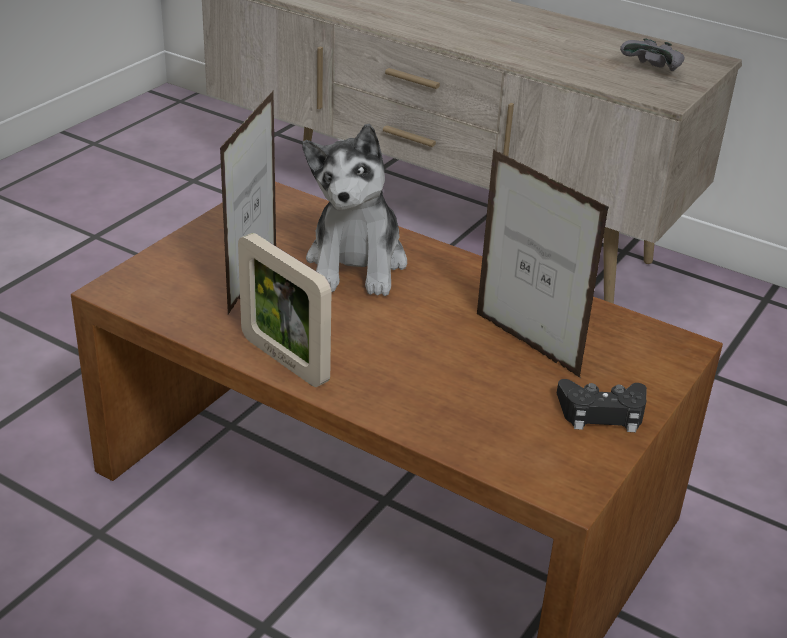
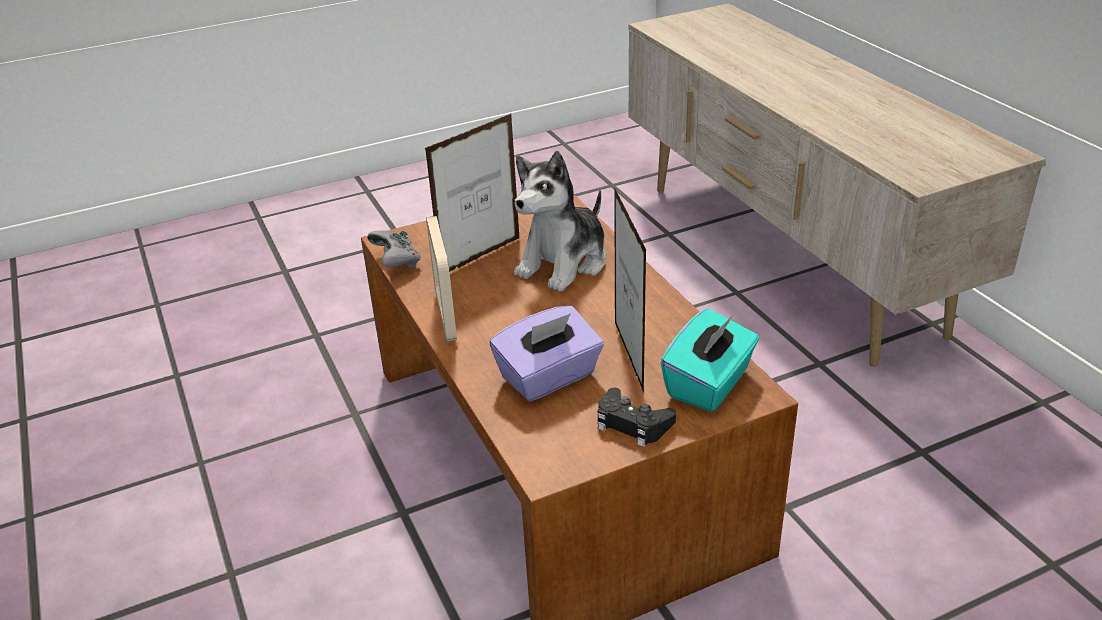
camera: 35 degrees right, 0 degrees up
(470, 392) = (549, 377): none -> purple tissue box
(630, 349) = (709, 384): none -> turquoise tissue box
(652, 70) = (935, 154): grey game controller -> grey game controller (397, 262)

